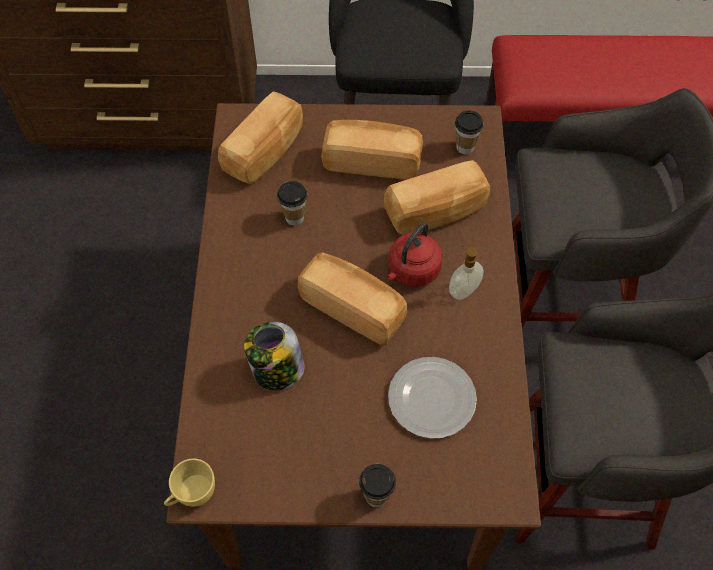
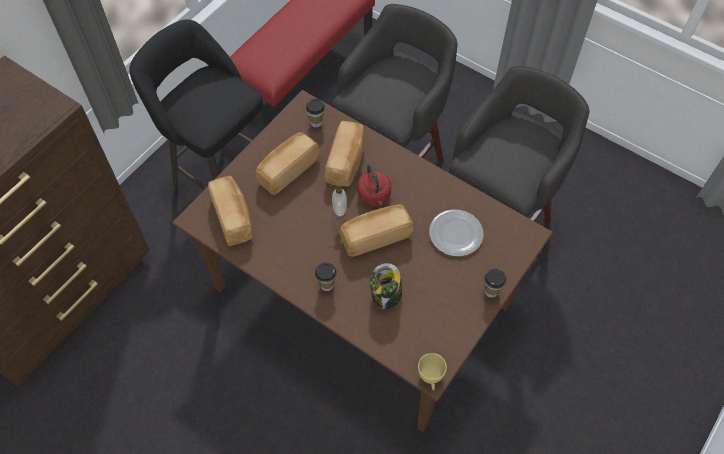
camera: 55 degrees left, 0 degrees up
(294, 218) = (293, 230): cup -> cup (326, 285)
(463, 290) = (404, 181): soap dispenser -> soap dispenser (339, 209)

